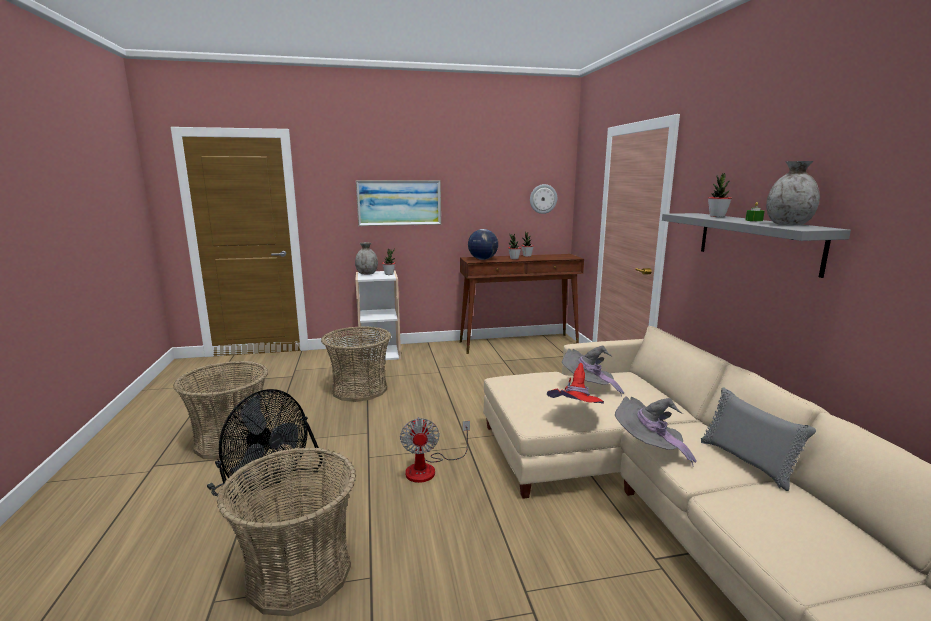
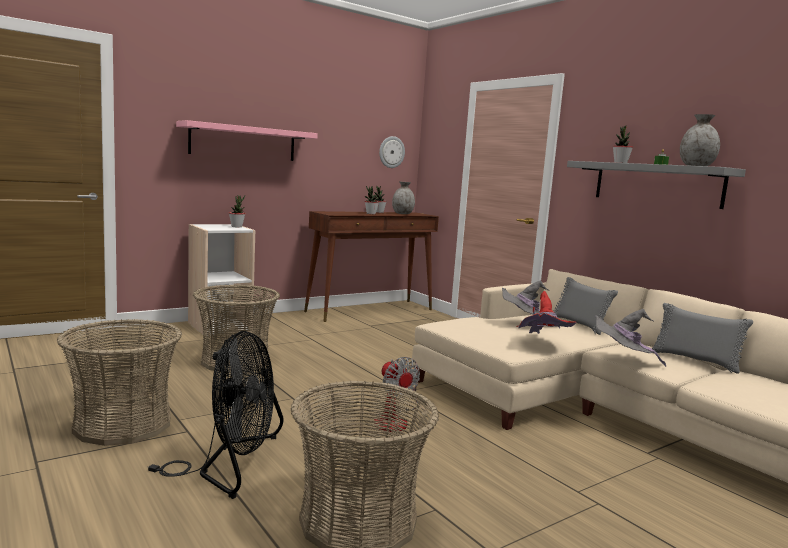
camera: 25 degrees left, 5 degrees down
(367, 274) = (208, 226): grey vase -> grey vase (402, 214)
(399, 202) = (243, 142): picture -> pink shelf
(483, 259) = (339, 213): globe -> none
(655, 393) = (580, 325): none -> grey pillow

